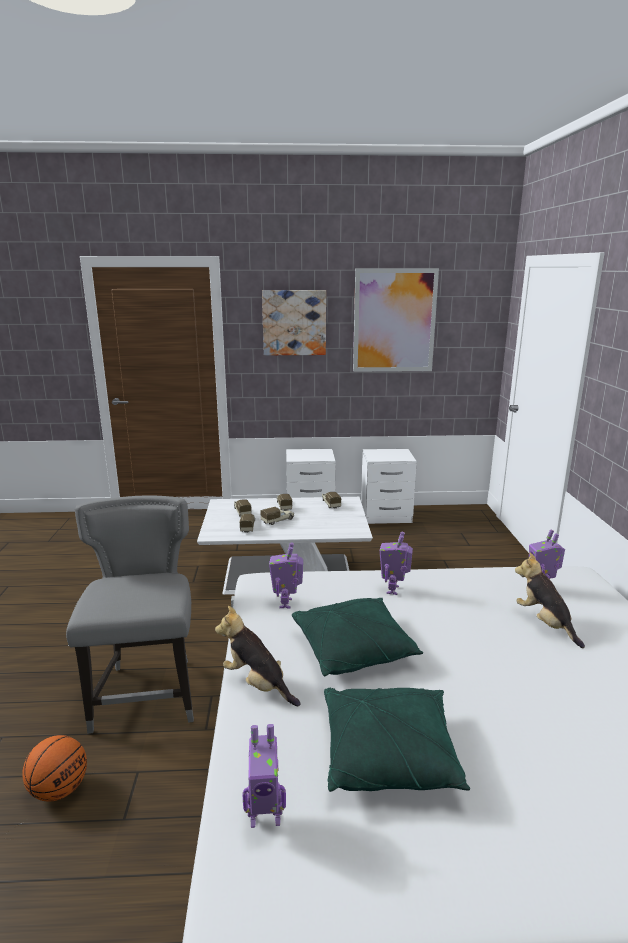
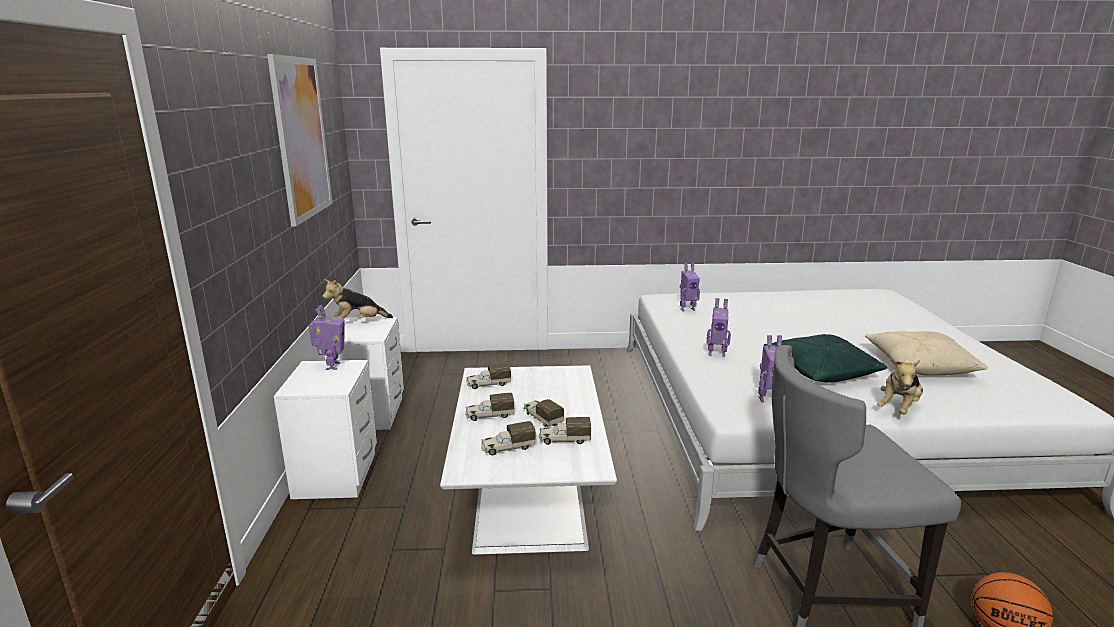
camera: 90 degrees left, 0 degrees up
(265, 816) = (1013, 400): toy robot -> toy robot (331, 366)
(294, 322) = (238, 157): picture -> none
(389, 754) = (919, 366): green pillow -> beige pillow
(545, 623) = (737, 314): plush toy -> plush toy (358, 323)

